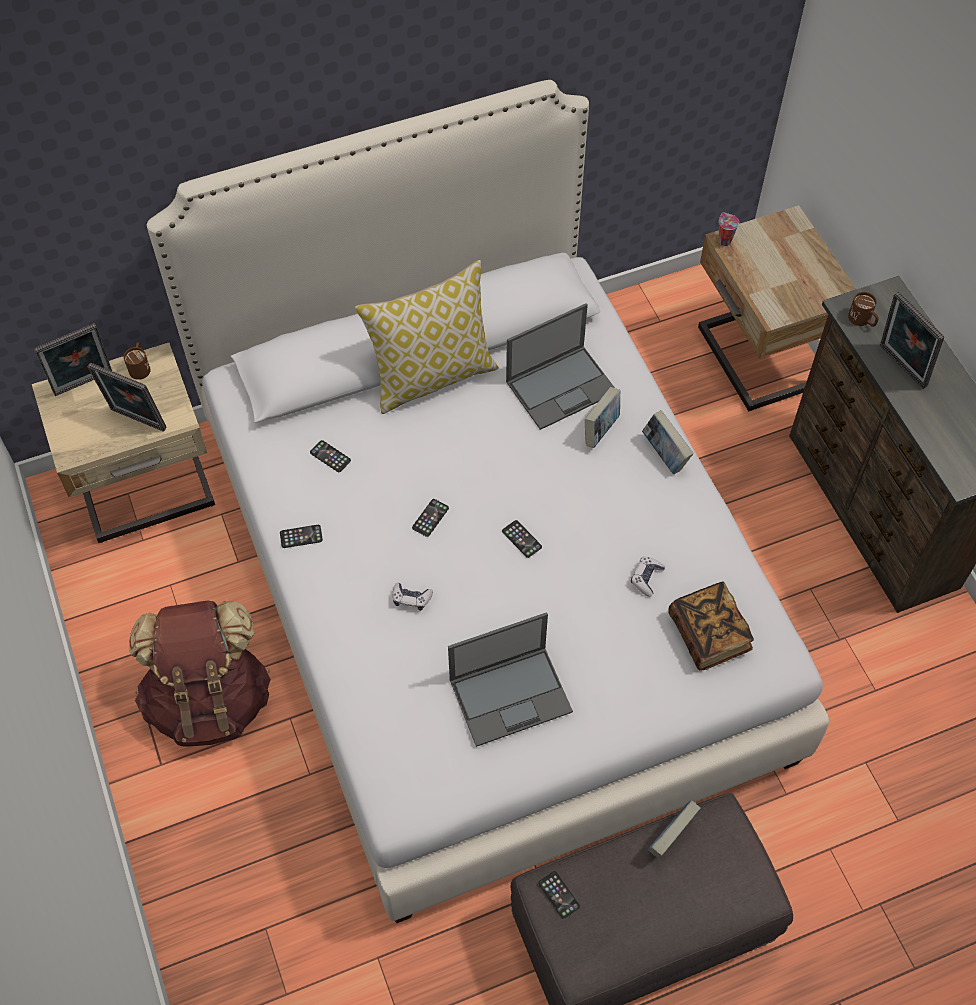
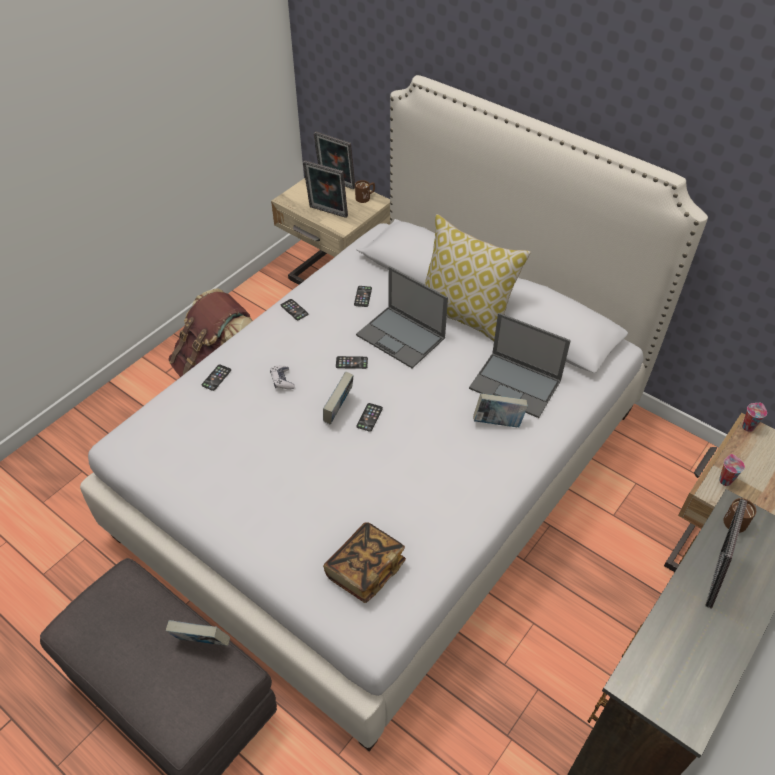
camera: 60 degrees right, 10 degrees down
(136, 421) = (327, 213): picture frame -> picture frame turned 60 degrees counterclockwise
(511, 695) = (237, 465): laptop -> laptop (401, 337)
(558, 894) = (121, 587): phone -> phone (216, 378)
(646, 578) = (389, 506): game controller -> none
(664, 455) = (508, 471): book -> book (338, 410)
(769, 297) = (724, 480): none -> cup

